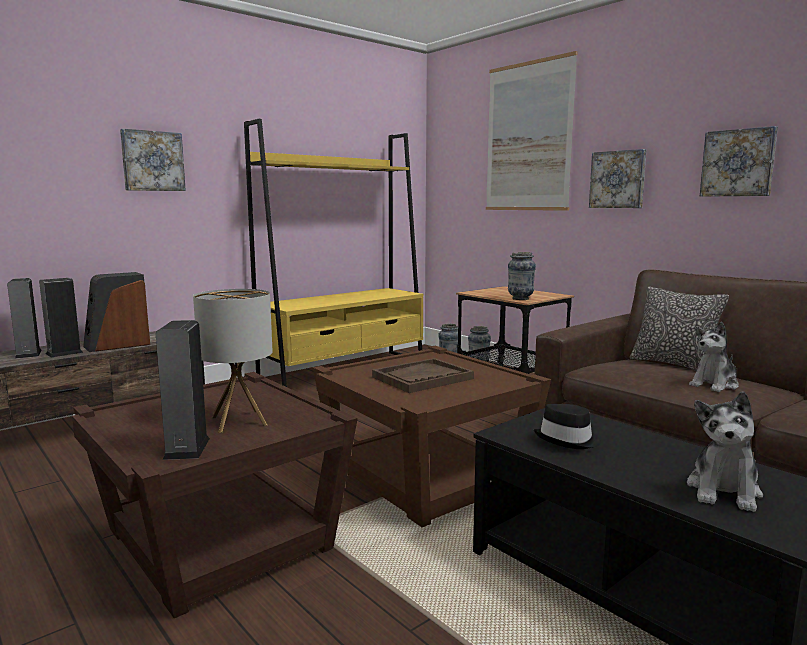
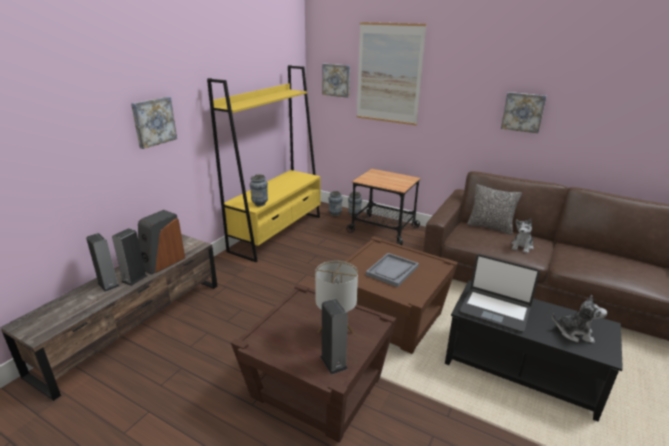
camera: 20 degrees left, 15 degrees up
(422, 378) = (392, 271): brown tray -> grey tray
(520, 299) = (396, 186): vase -> vase (260, 204)
(568, 440) = (495, 310): black hat -> laptop
(618, 179) = (450, 110): picture -> picture (336, 80)
(724, 491) = (574, 333): plush toy -> plush toy turned 75 degrees counterclockwise

